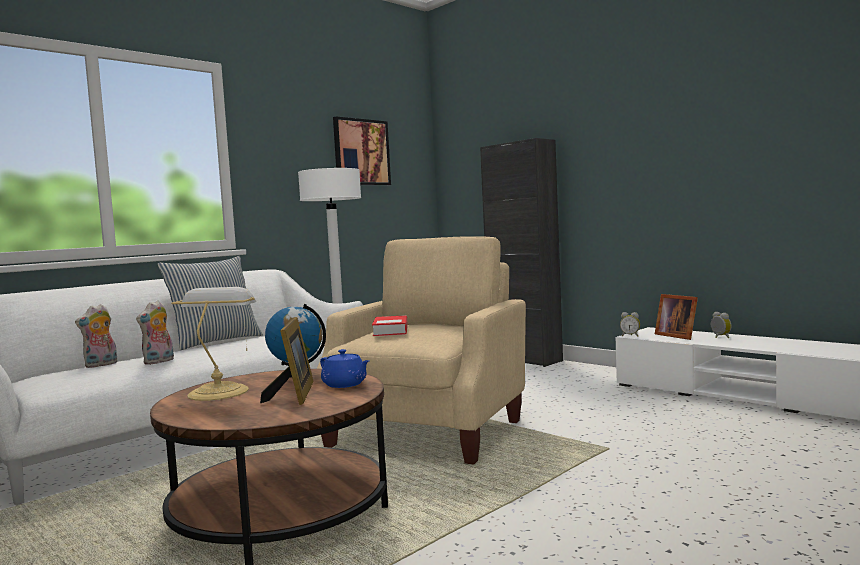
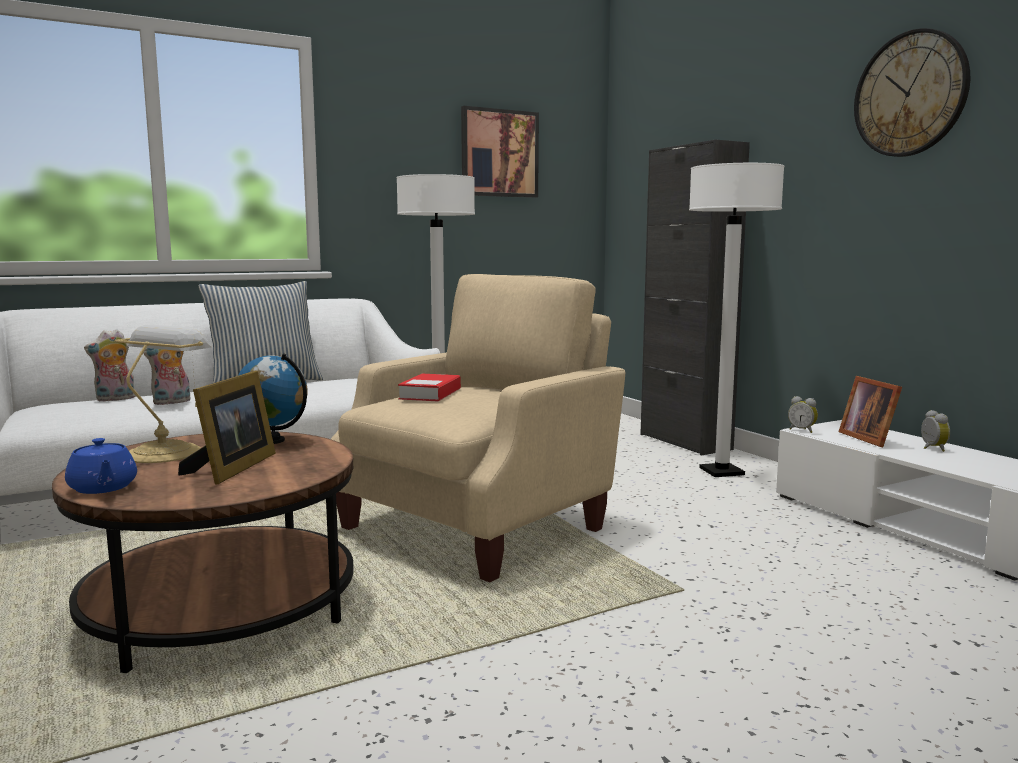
camera: 15 degrees right, 5 degrees up
(345, 384) = (304, 462): blue teapot -> blue teapot (103, 488)
(567, 375) = (721, 472): none -> white floor lamp
(671, 105) = (910, 94): none -> wall clock

